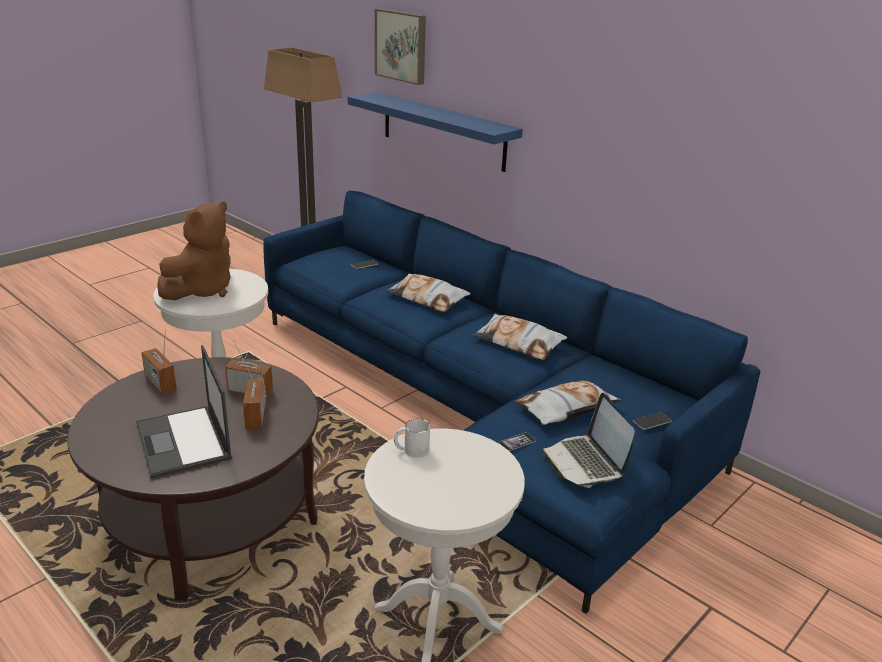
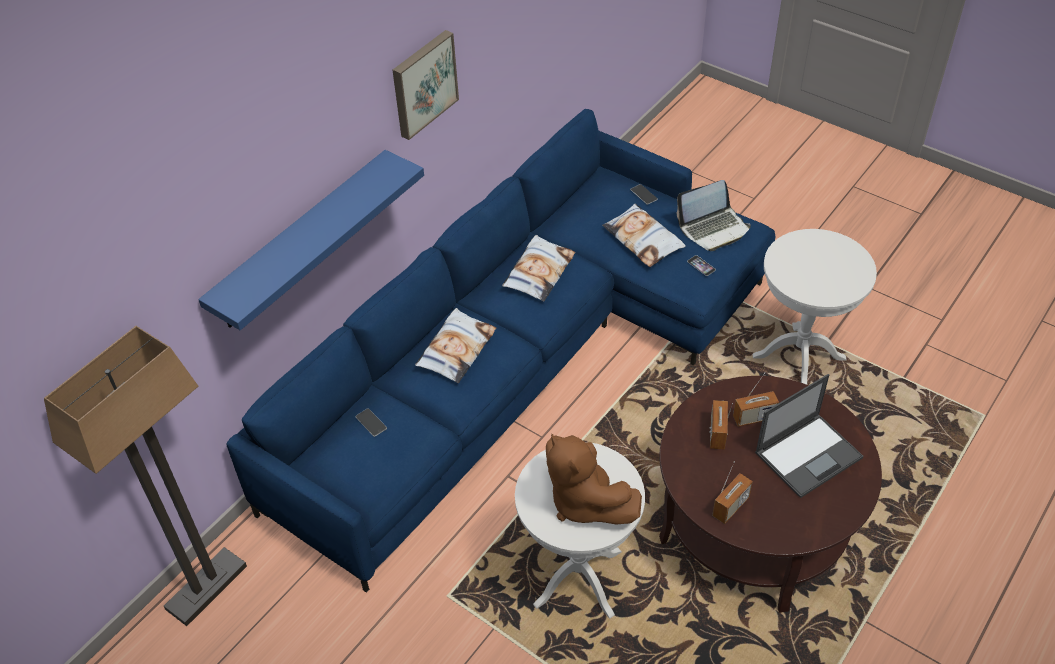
camera: 95 degrees left, 20 degrees up
(202, 290) = (584, 501): brown plush toy -> brown plush toy turned 150 degrees counterclockwise
(402, 46) = (222, 213): picture -> picture (423, 83)
(411, 450) = (802, 285): white mug -> none

